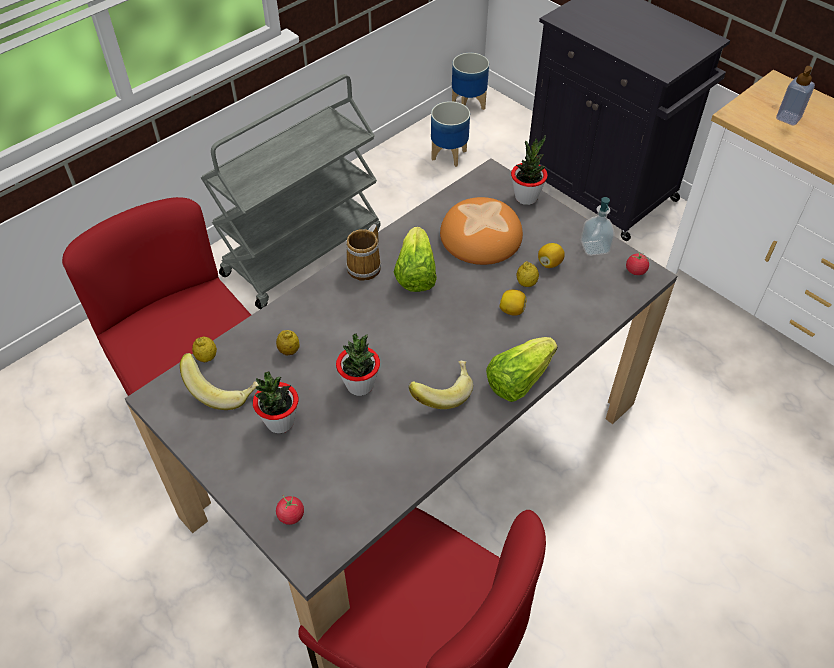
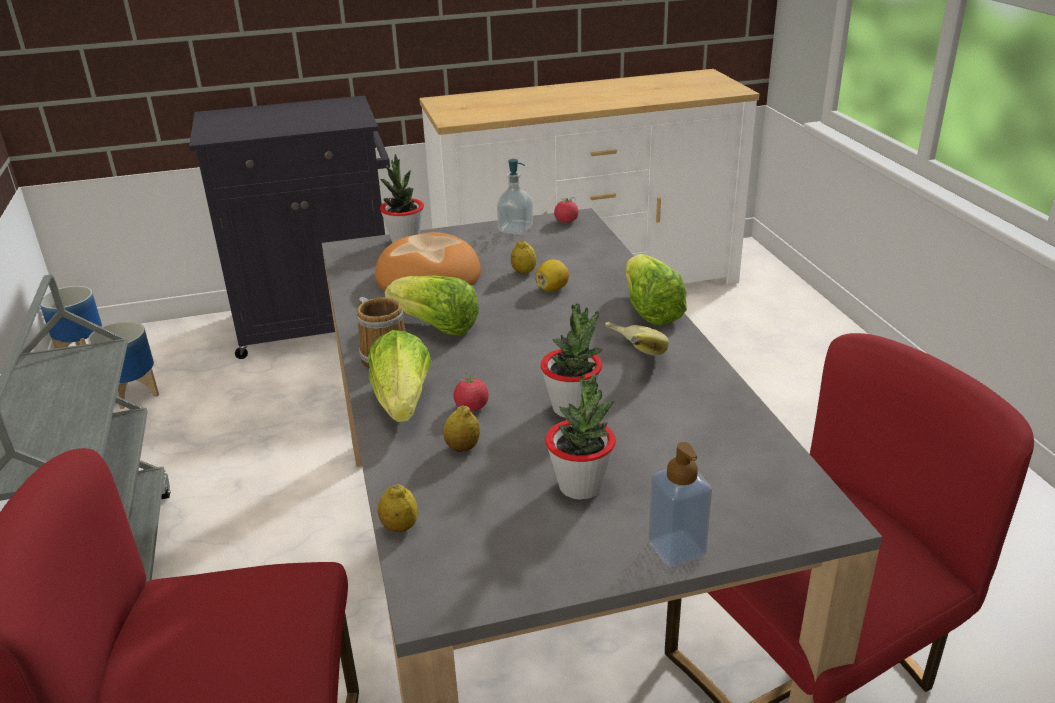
camera: 60 degrees left, 20 degrees down
(223, 390) = (478, 525): banana -> none
(291, 515) = (745, 516): tomato -> tomato (471, 407)
(320, 301) = (403, 402): none -> lettuce
(549, 263) = (510, 254): lemon -> none
(788, 118) = (483, 107): soap dispenser -> soap dispenser (676, 549)

